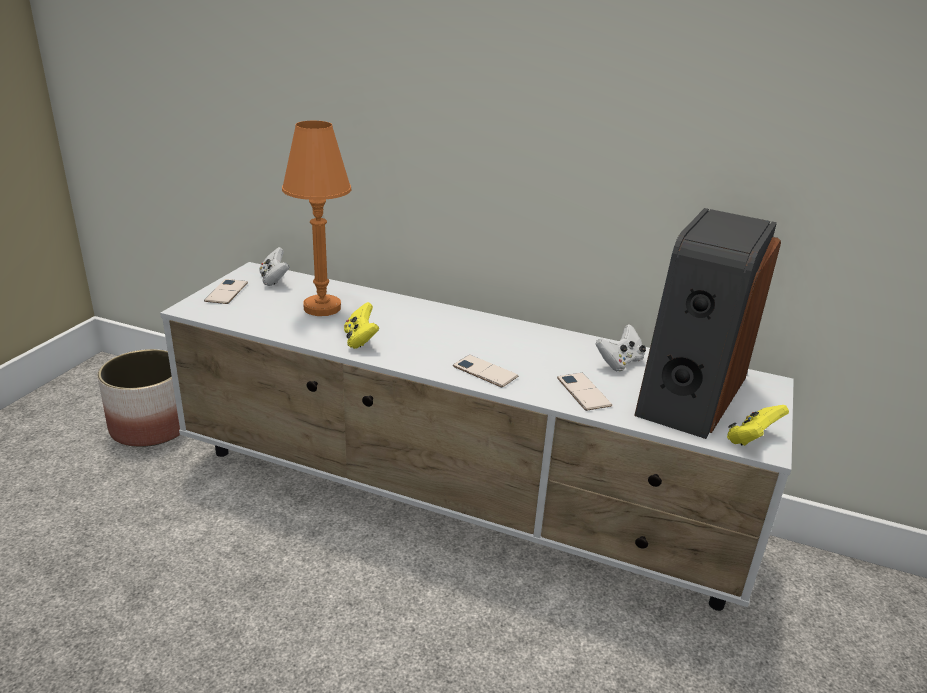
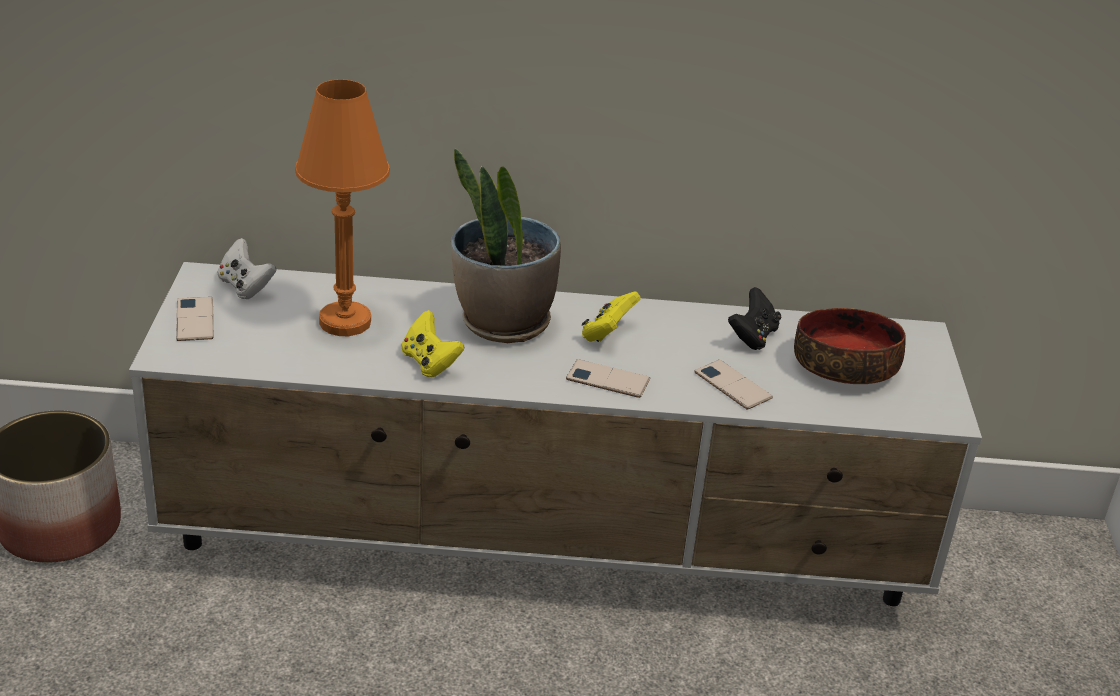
camera: 20 degrees left, 5 degrees up
(431, 325) = (502, 323): none -> potted plant
(619, 362) = (752, 337): white game controller -> black game controller
(689, 394) = (846, 365): speaker -> bowl
(751, 440) = (932, 410): yellow game controller -> yellow game controller (607, 334)

